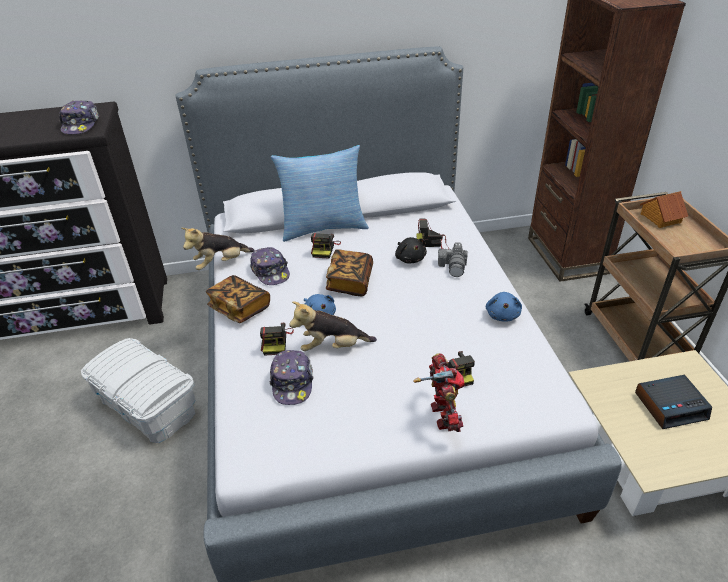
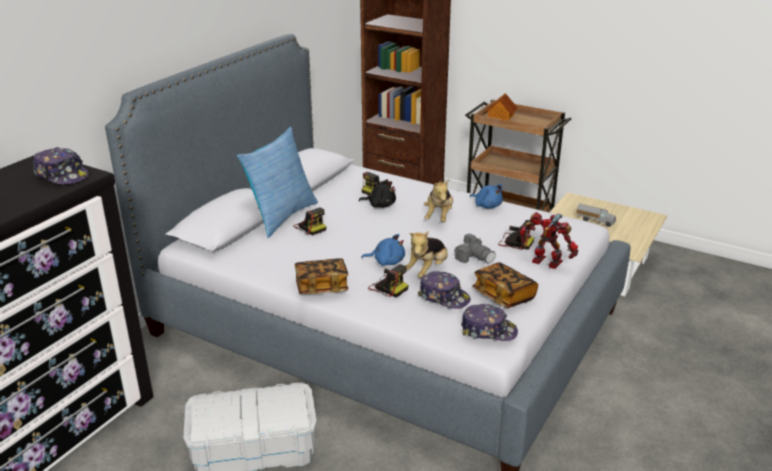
camera: 50 degrees left, 10 degrees down
(220, 263) = (245, 274): plush toy -> plush toy (439, 217)
(270, 272) = (298, 258): cap -> cap (488, 330)
(350, 282) = (369, 235): book -> book (503, 296)
(453, 266) = (416, 196): camera -> camera (474, 257)
(670, 405) = (595, 221): alarm clock -> toy truck

